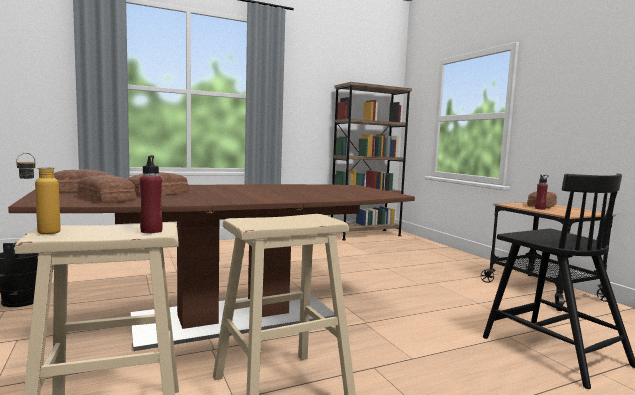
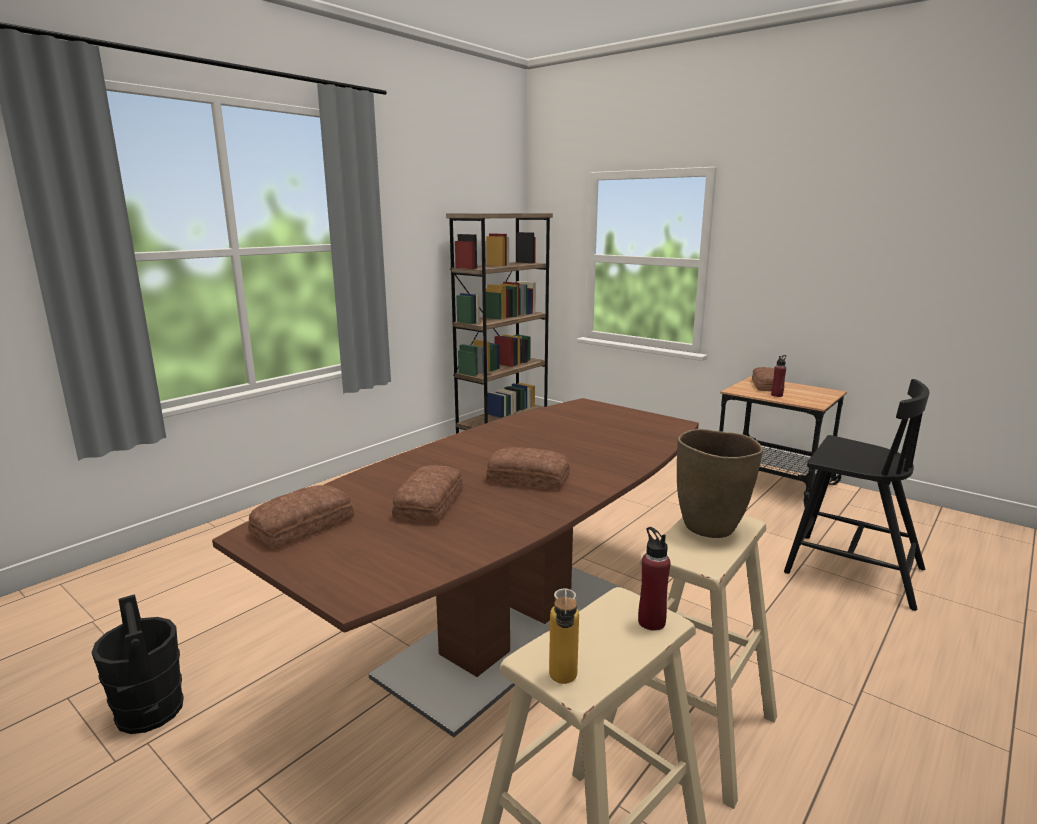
camera: 25 degrees left, 10 degrees up
(107, 198) = (410, 546): bread -> bread (527, 478)
(299, 219) = (710, 527): none -> brown vase

